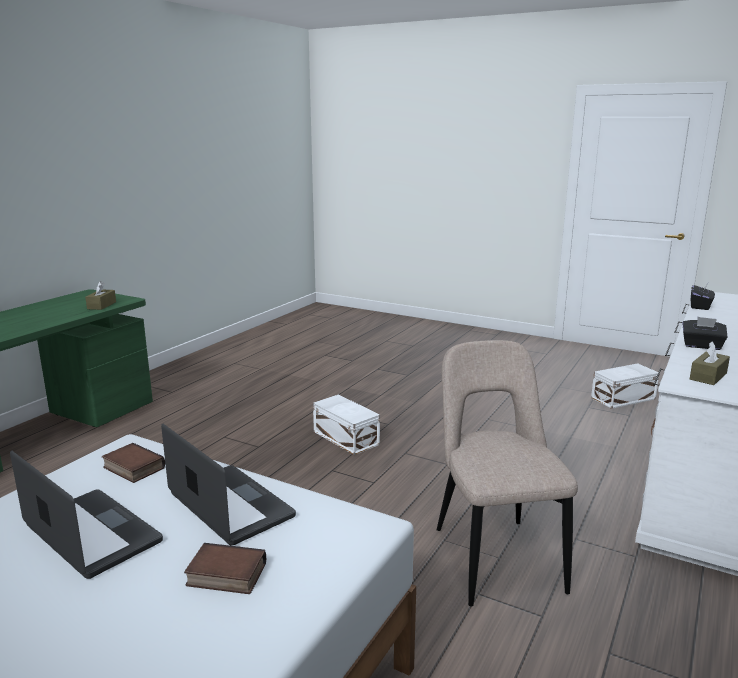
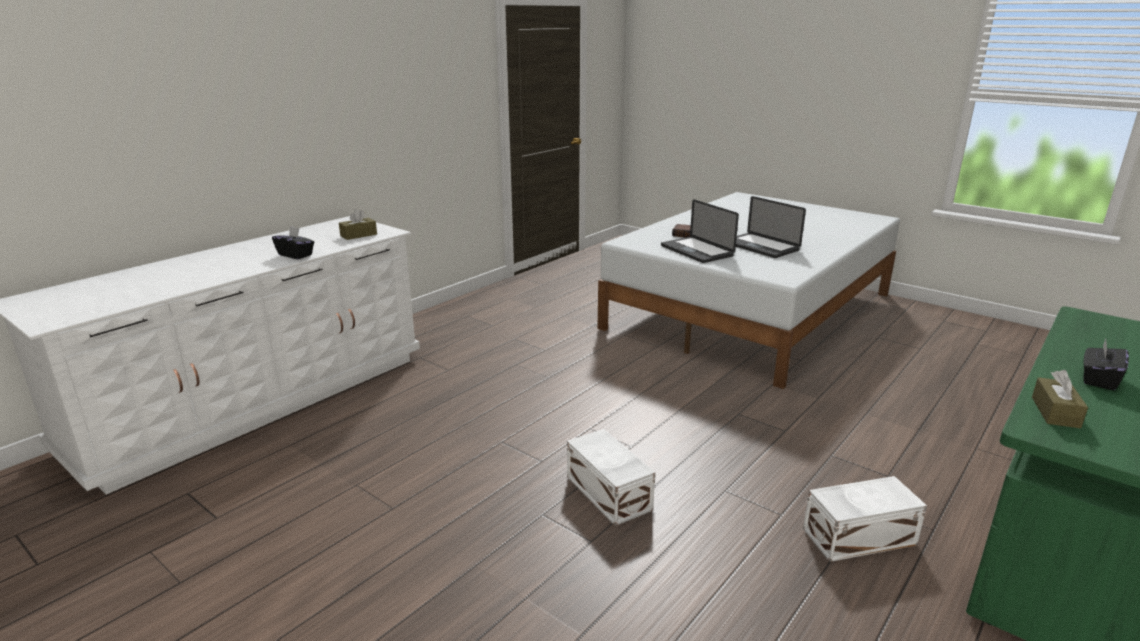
camera: 170 degrees left, 5 degrees up
(132, 468) = (768, 268): book -> none
(494, 555) = (517, 365): beige chair -> none
(624, 398) = (129, 531): white storage box -> white storage box (856, 536)
(700, 306) = (141, 300): black tissue box -> black tissue box (1098, 379)

